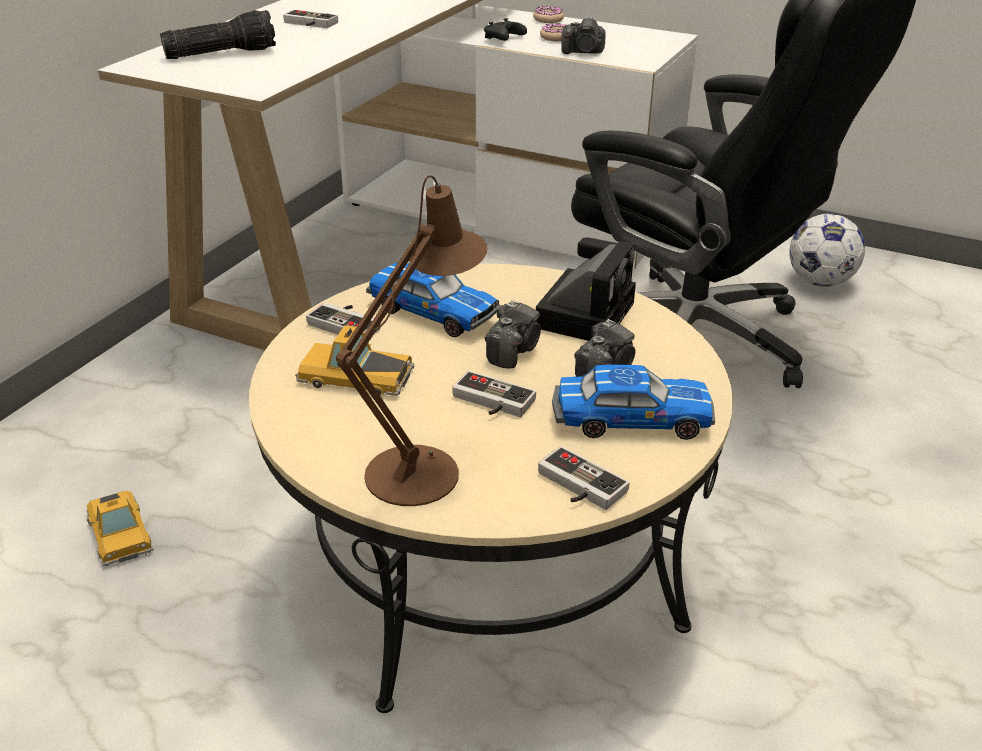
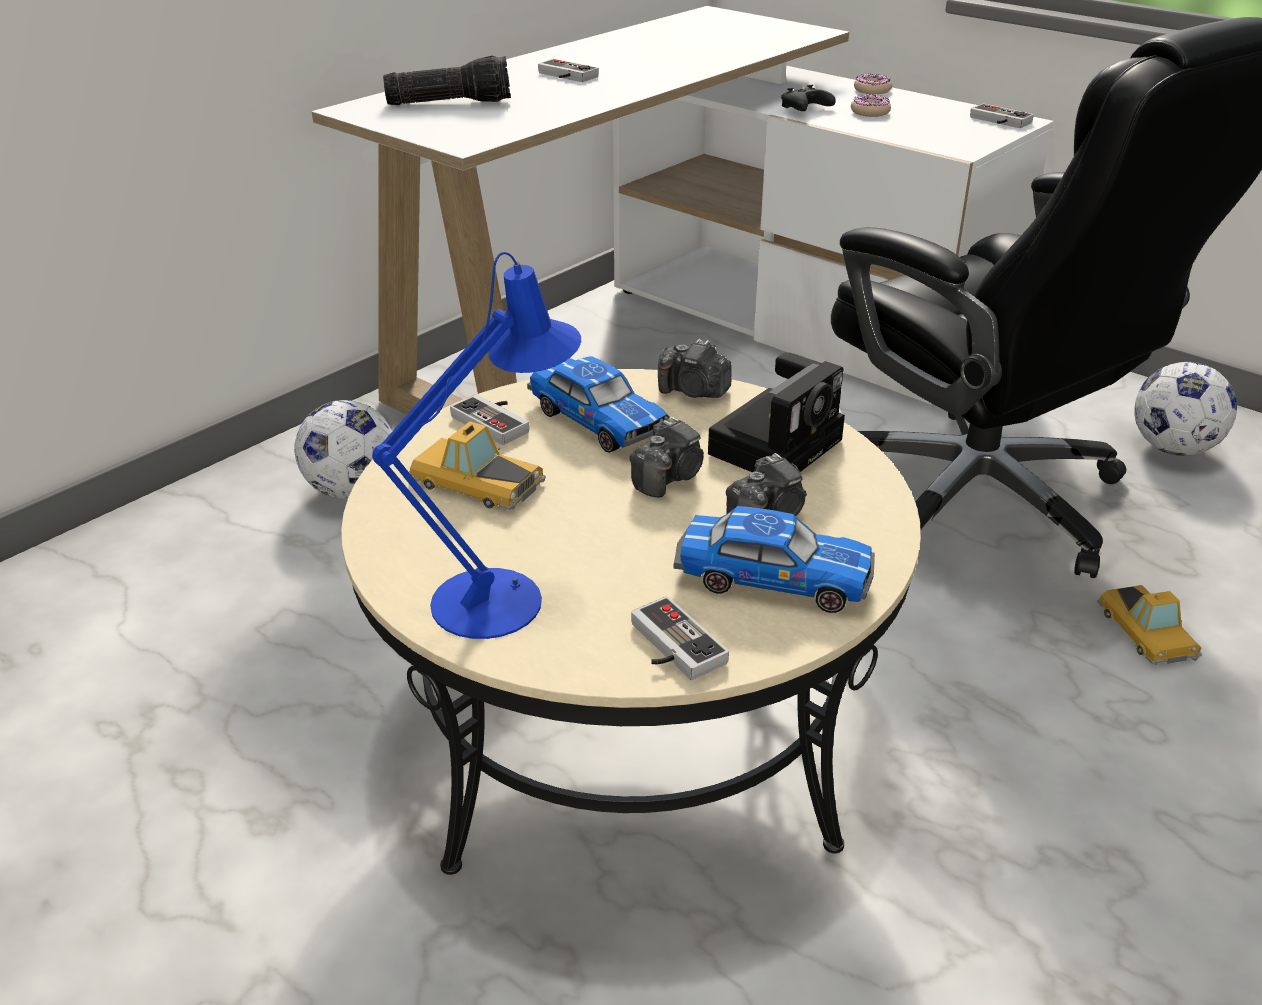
camera: 15 degrees right, 0 degrees up
(119, 534) = (243, 624): toy car -> toy car (1147, 632)
(175, 403) = (351, 490): none -> football
(421, 467) = (501, 596): brown table lamp -> blue table lamp
(490, 402) = (614, 533): game controller -> game controller (997, 121)
(583, 52) = (895, 131): camera -> camera (694, 391)

